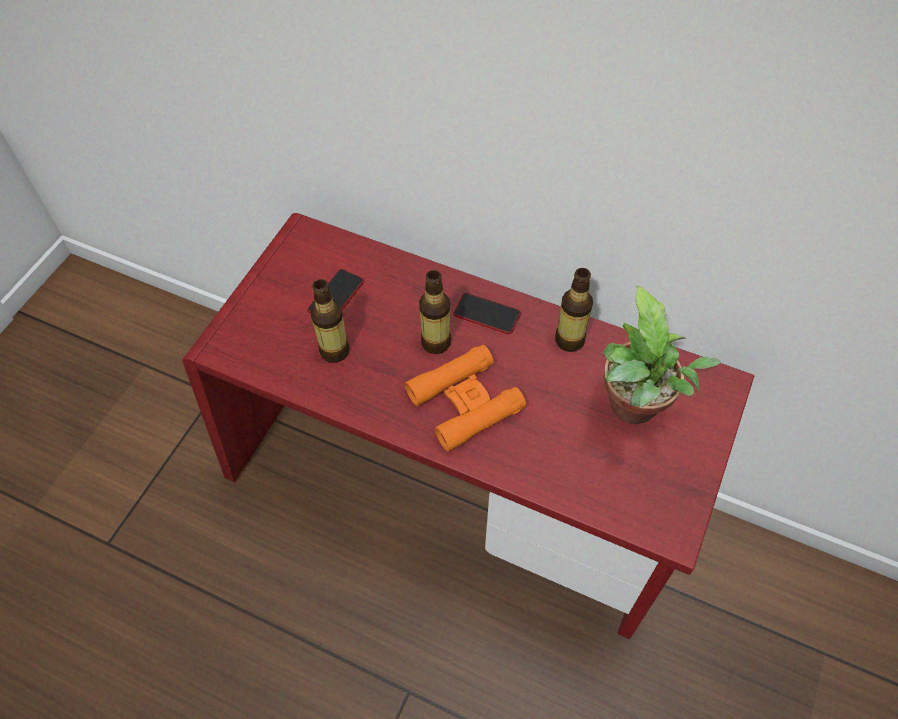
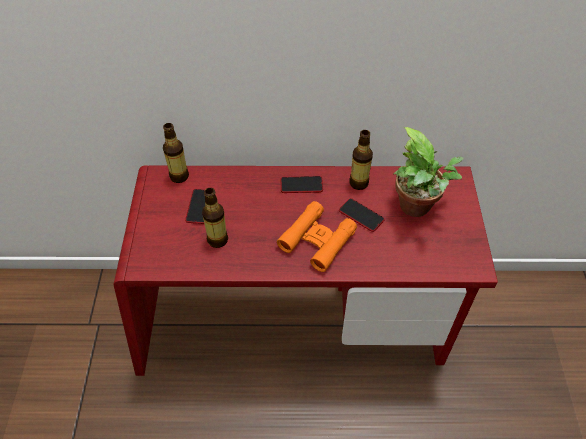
camera: 25 degrees left, 5 degrees down
(436, 342) = (279, 212): bottle -> bottle (179, 176)
(546, 389) = (361, 215): none -> phone

